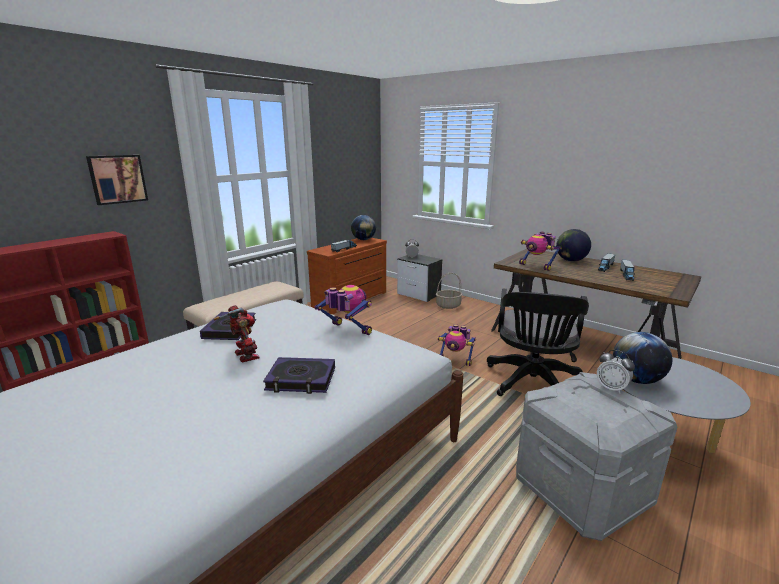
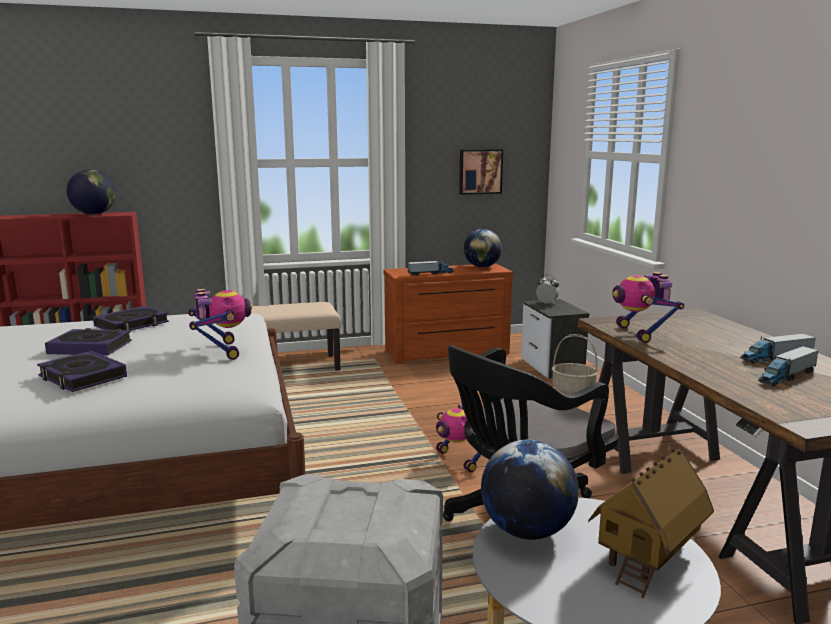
camera: 35 degrees right, 5 degrees down
(117, 179) = (148, 156): picture -> picture (480, 171)
(244, 356) = (90, 347): toy robot -> book
(571, 260) = (732, 337): globe -> globe (94, 214)
(611, 388) = (393, 505): alarm clock -> none
(686, 372) = (648, 556): none -> toy house

